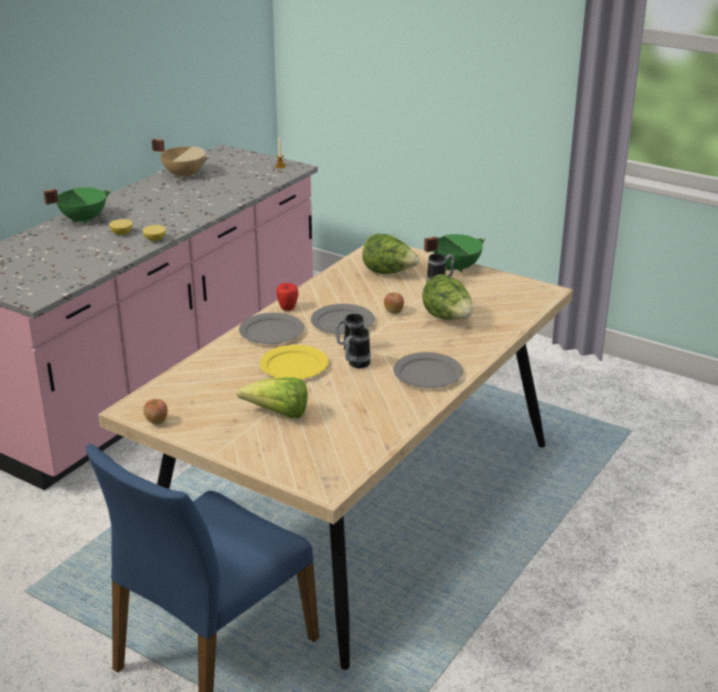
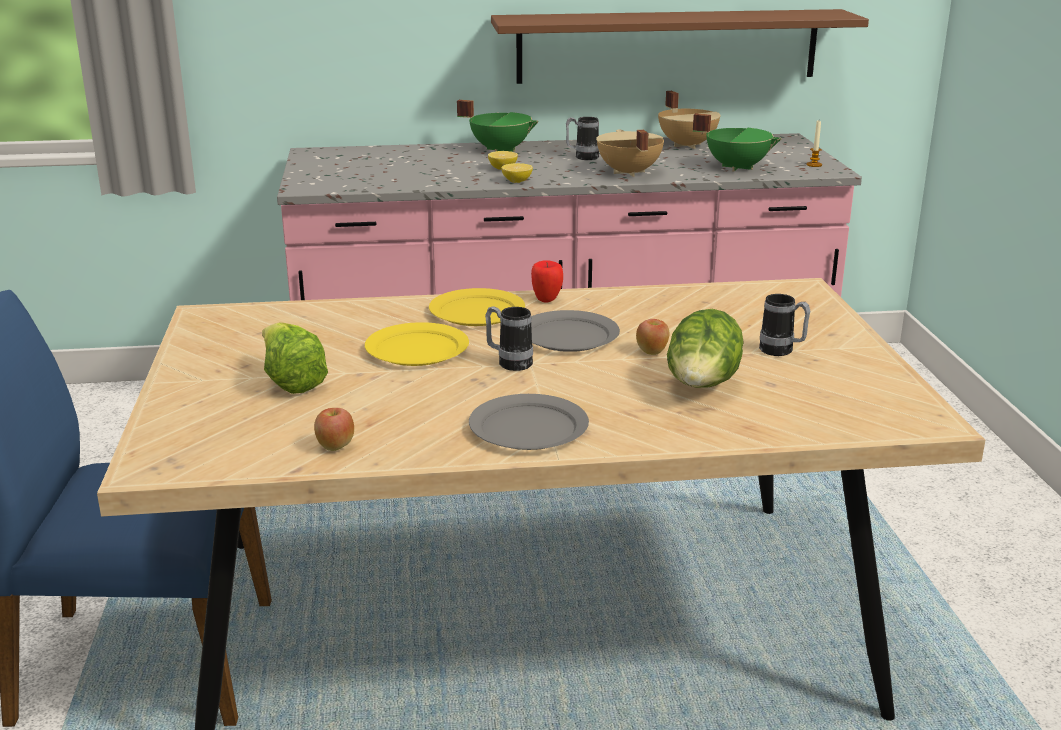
camera: 50 degrees right, 5 degrees down
(145, 108) = (667, 46): none -> brown shelf
(156, 422) = (192, 333): apple -> apple (335, 446)
(200, 208) = (628, 173): none -> beige cooking pot
(272, 331) = (478, 312): grey plate -> yellow plate
(356, 365) = (477, 379): mug -> mug (582, 157)
(389, 273) = (747, 314): lettuce -> none
(455, 267) = (852, 343): green cooking pot -> green cooking pot (737, 167)

